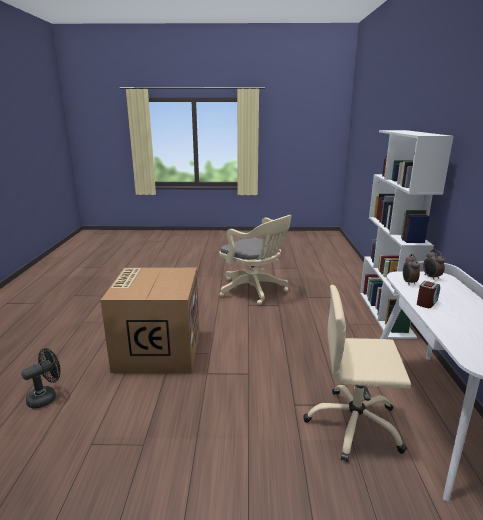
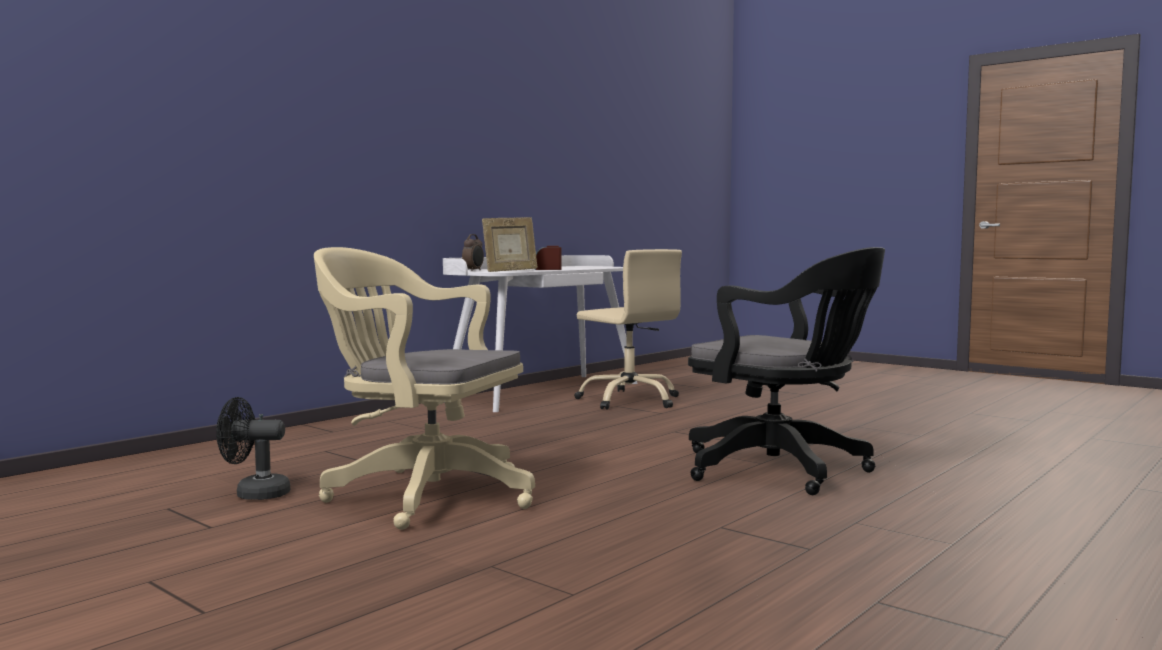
camera: 140 degrees left, 15 degrees down
(46, 397) = (998, 468): black fan -> black fan (254, 494)
(157, 349) = (783, 470): cardboard box -> black office chair
(255, 290) = (422, 494): beige office chair -> beige office chair turned 60 degrees counterclockwise
(386, 314) = (342, 424): white bookcase -> none
(408, 283) = (510, 271): alarm clock -> picture frame

